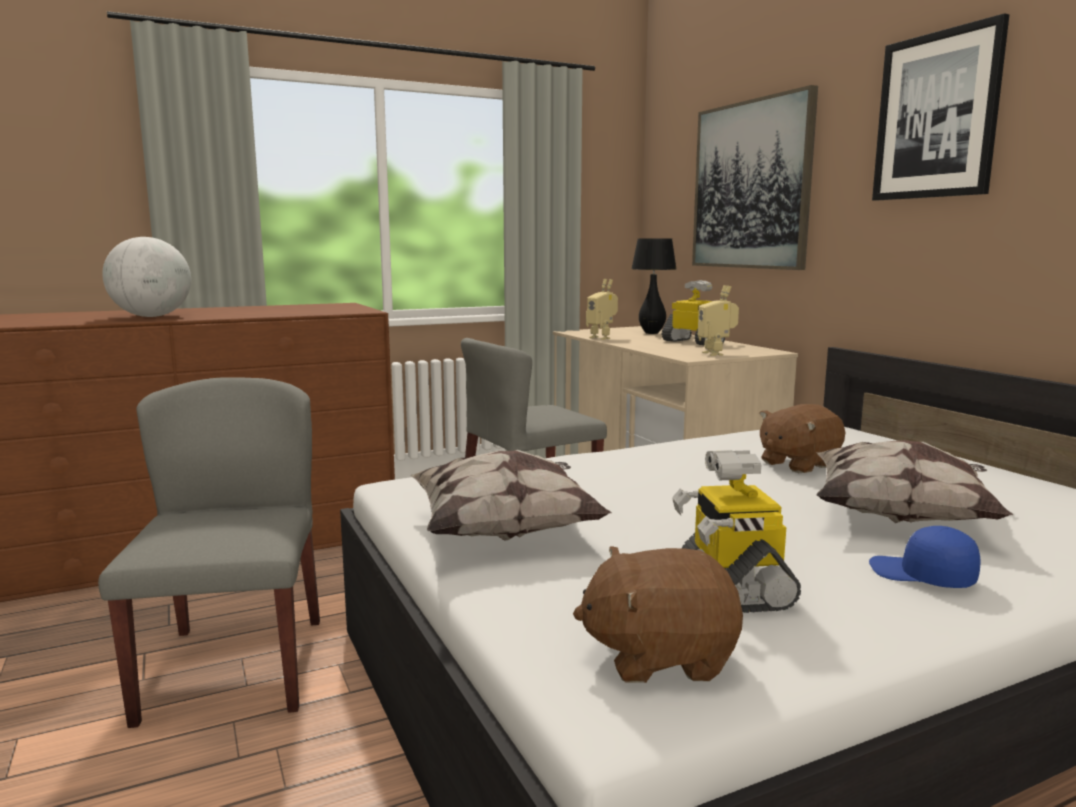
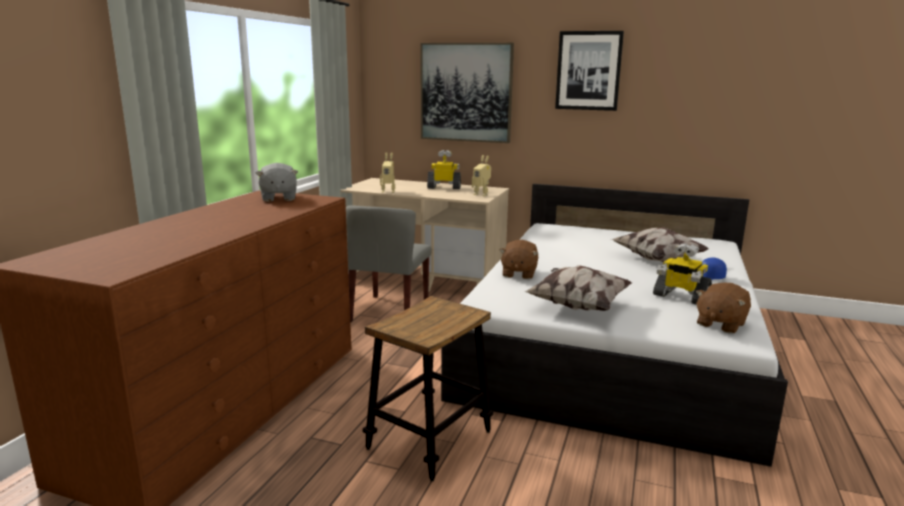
camera: 45 degrees left, 5 degrees up
(152, 316) = (214, 229): globe -> none
(235, 667) = (429, 440): grey chair -> stool
(329, 307) = (278, 198): none -> grey plush toy
(652, 333) = (399, 183): black table lamp -> none
(798, 464) = (586, 246): brown plush toy -> brown plush toy (518, 274)

